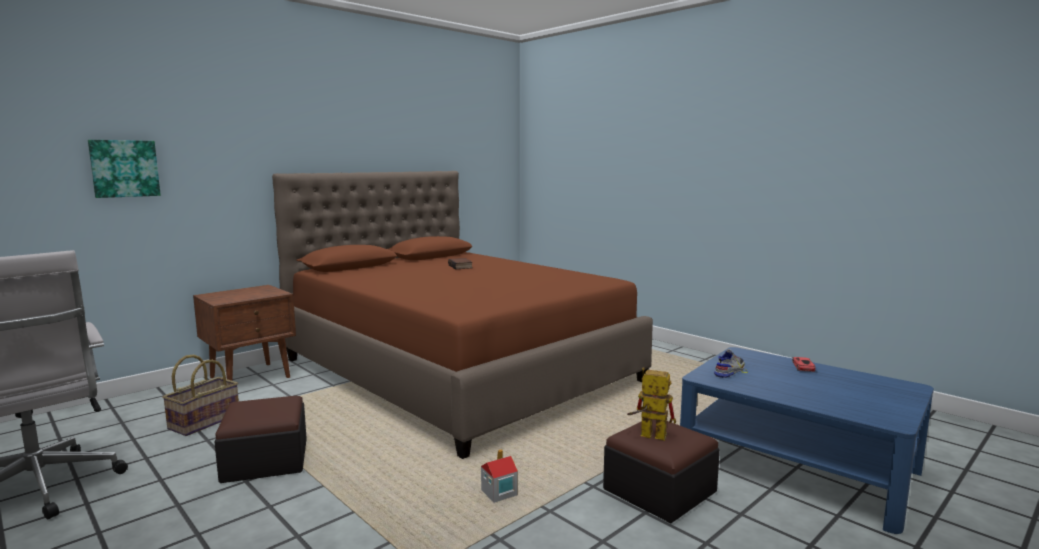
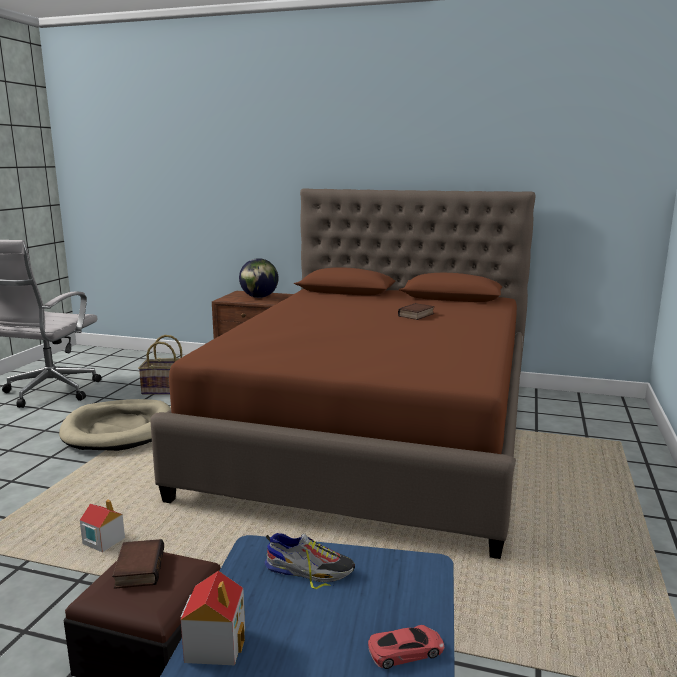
camera: 60 degrees right, 5 degrees up
(124, 168) = (198, 181): picture -> none
(246, 293) = (259, 297): none -> globe
(265, 460) = (119, 429): ottoman -> beige dog bed
(647, 435) = (138, 568): toy robot -> book
(787, 396) = (215, 644): none -> toy house

